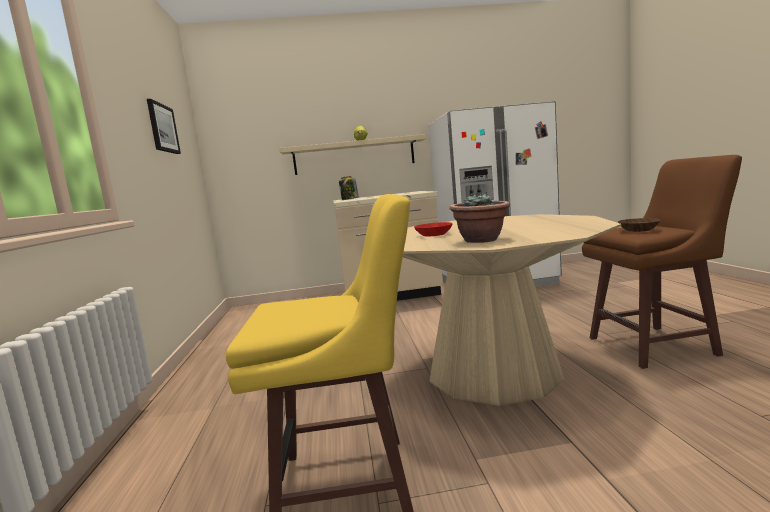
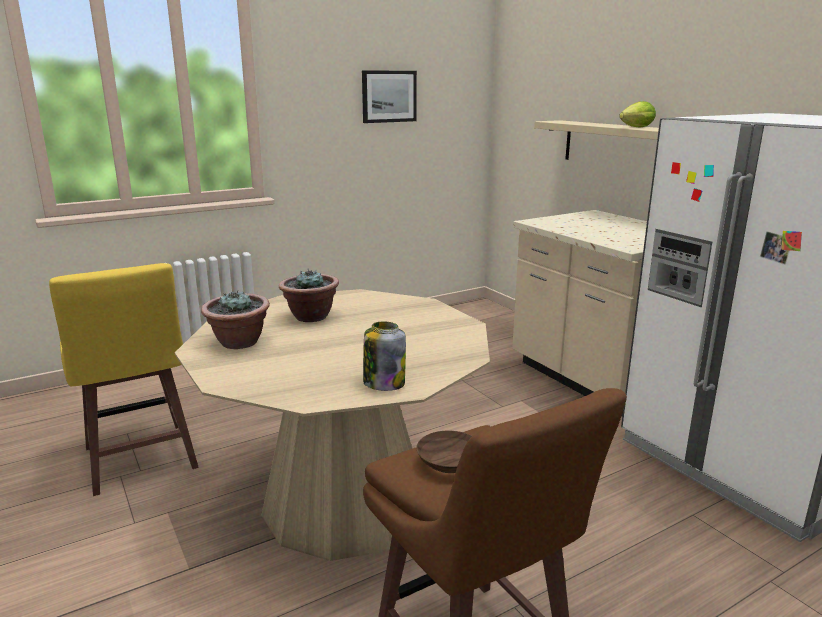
camera: 65 degrees right, 10 degrees up
(349, 199) = (568, 219): jar -> jar (383, 383)
(434, 235) = (310, 317): red bowl -> potted plant

